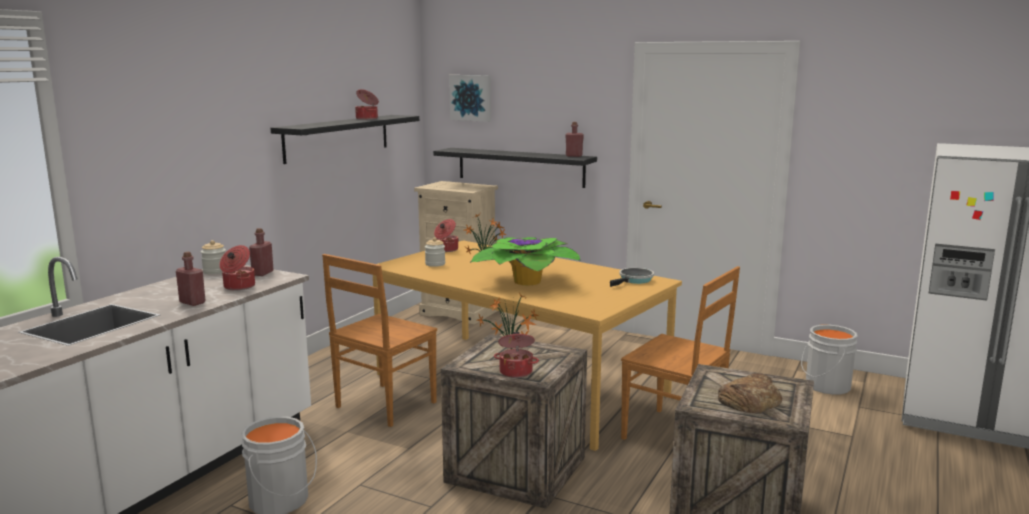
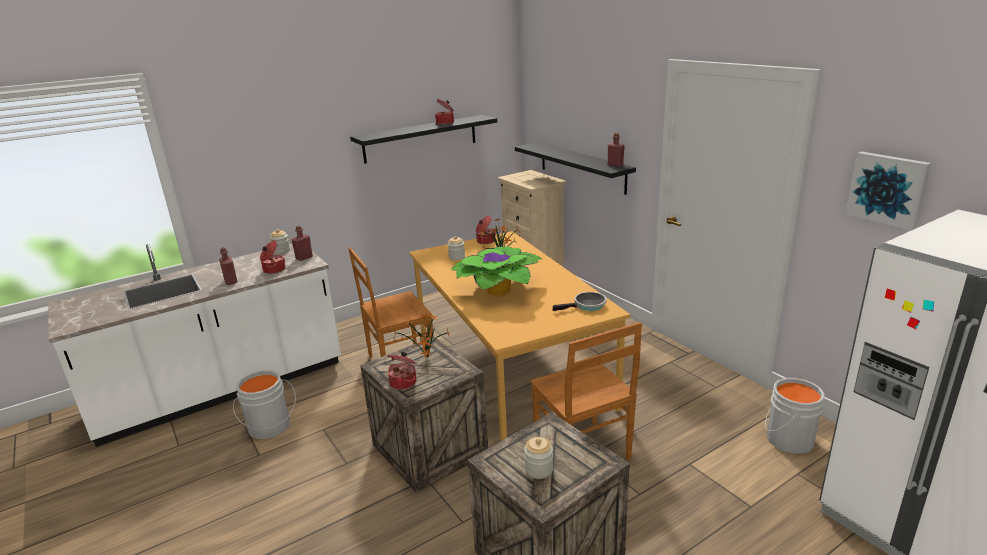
camera: 30 degrees right, 10 degrees up
(471, 97) = (549, 100): picture -> picture (888, 189)
(749, 401) = (539, 469): bread -> jar

